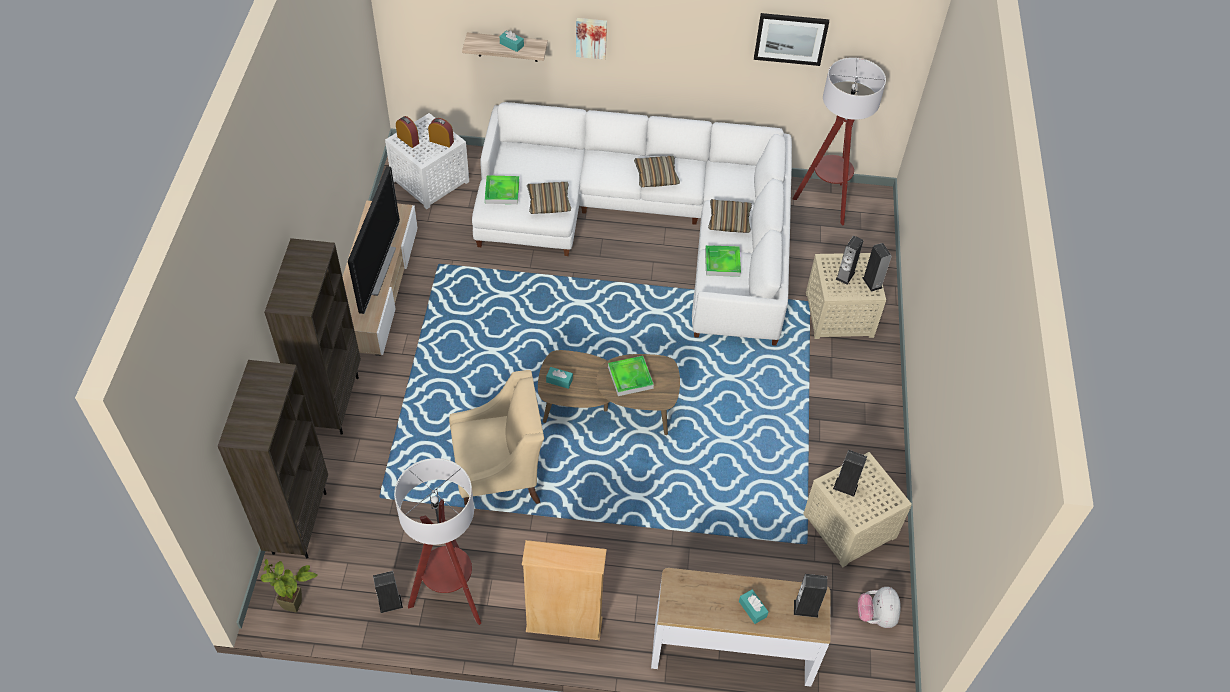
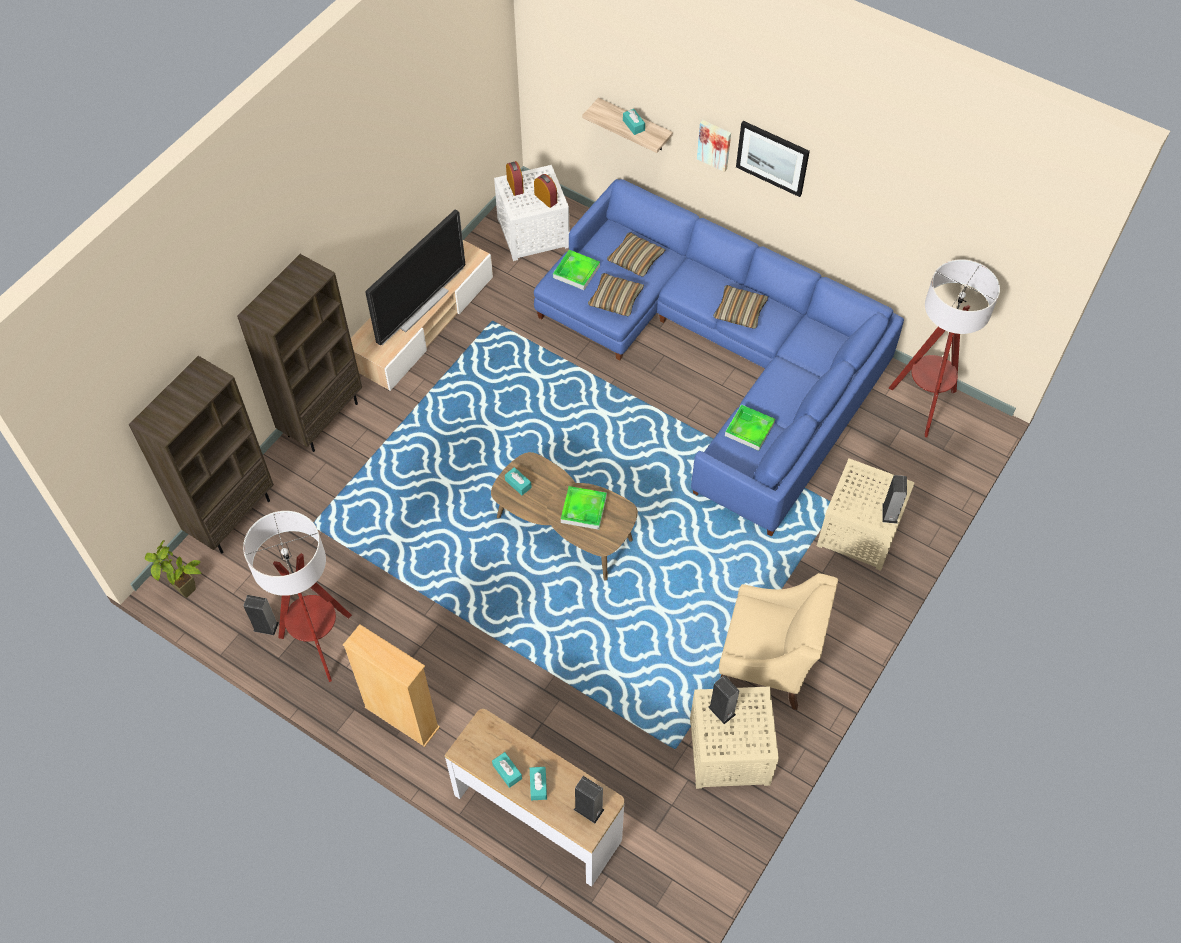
camera: 30 degrees right, 5 degrees up
(499, 475) = (427, 551): beige armchair -> beige armchair (768, 662)
(648, 222) = (720, 356): white sofa -> blue sofa
(719, 610) = (507, 772): none -> turquoise tissue box
(729, 221) = (785, 387): pillow -> pillow (635, 259)
(790, 38) = (914, 218): picture -> picture (772, 158)
(845, 275) = (865, 494): speaker -> none
(876, 616) = (698, 851): plush toy -> none

